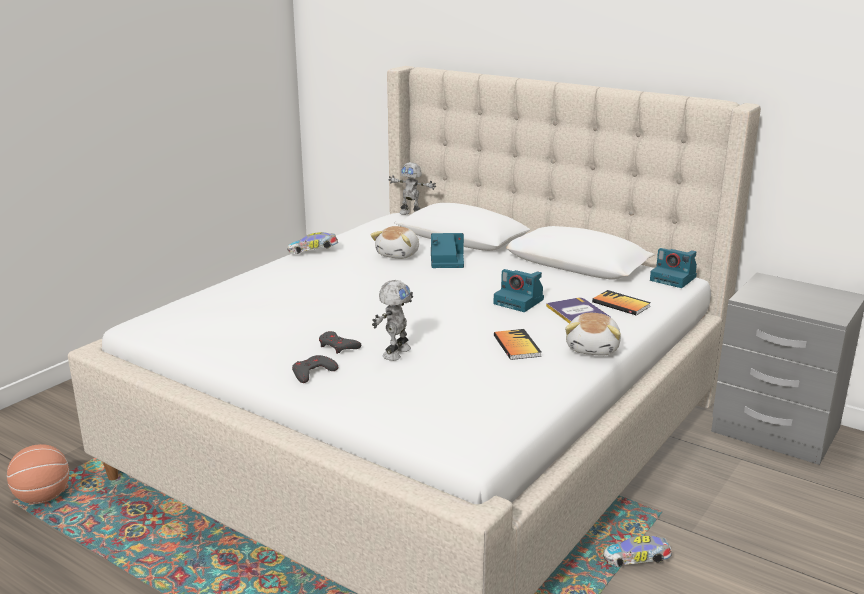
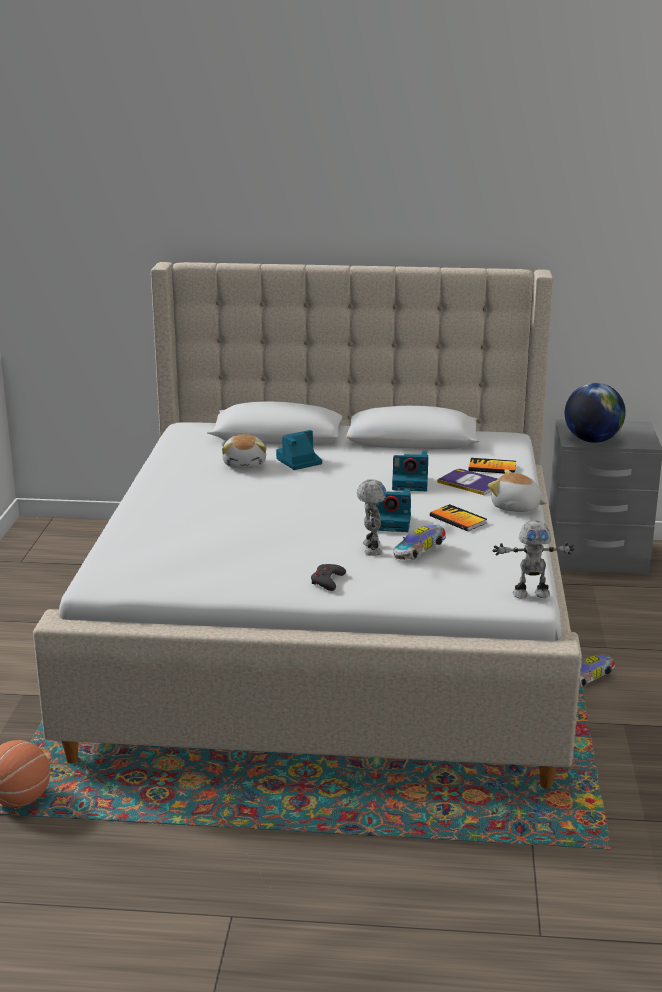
camera: 30 degrees left, 0 degrees up
(314, 251) = (157, 478): toy car -> toy car (419, 552)
(338, 346) = (315, 555): grey game controller -> none
(411, 213) = (195, 421): toy robot -> toy robot (530, 593)
(593, 348) = (516, 507): plush toy -> plush toy turned 135 degrees clockwise
(674, 279) = (505, 437): camera -> camera (392, 522)
(771, 300) = (592, 440): none -> globe

